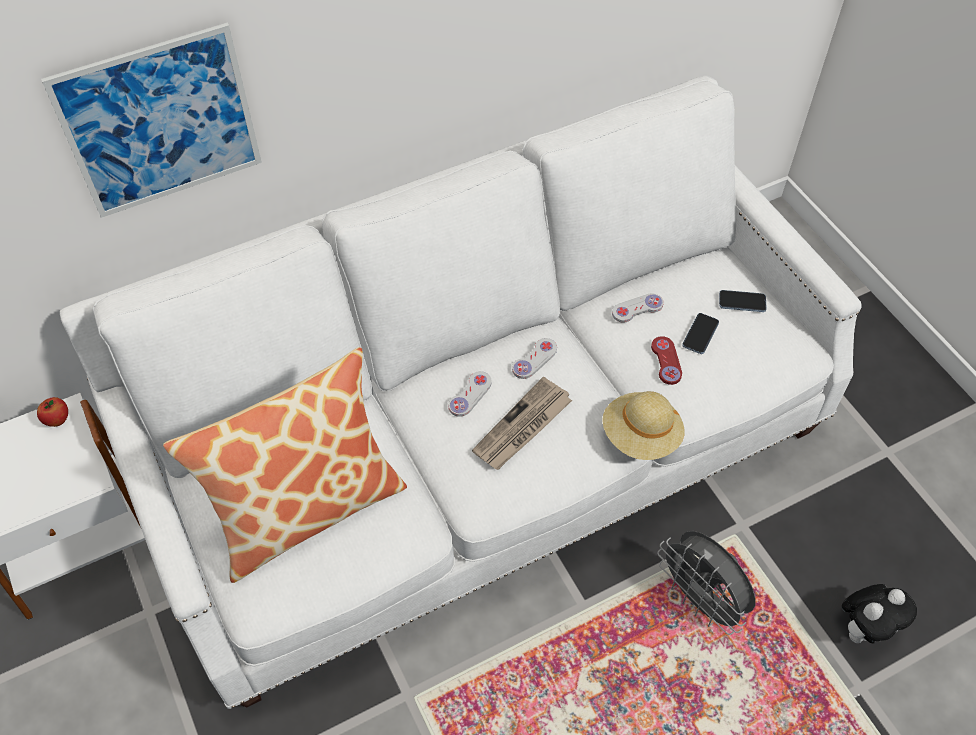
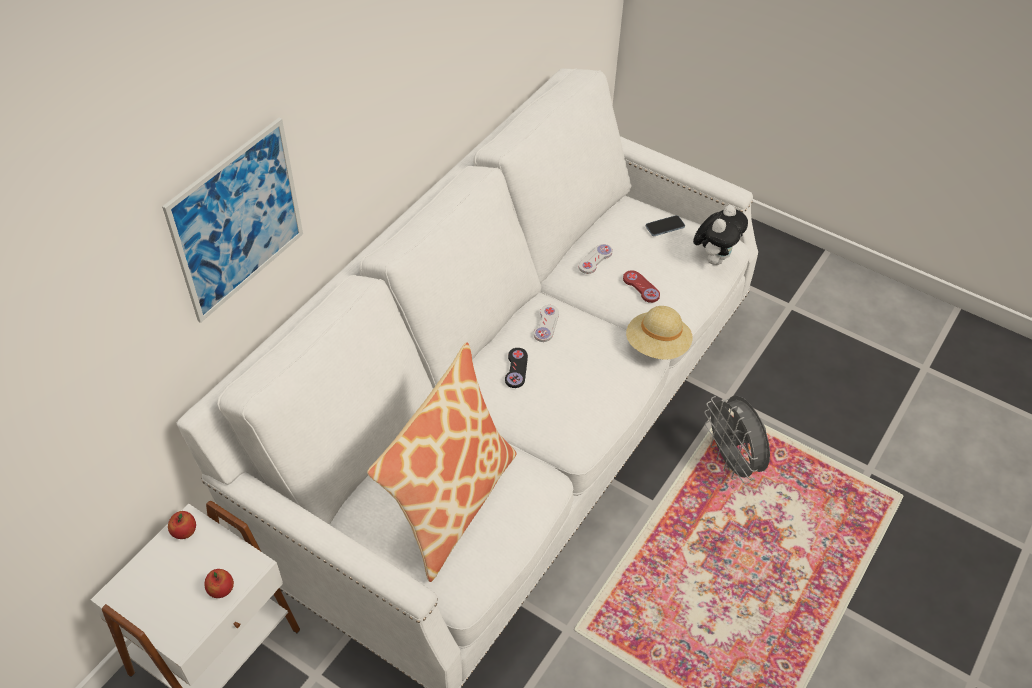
camera: 30 degrees left, 5 degrees down
(50, 493) = (221, 590): none -> apple
(470, 395) = (516, 368): white game controller -> black game controller
(522, 427) = (571, 374): newspaper -> none
(700, 334) = (652, 259): phone -> none
(701, 600) = (732, 462): grey fan -> grey fan turned 45 degrees clockwise
(864, 628) = (848, 430): plush toy -> plush toy (715, 258)

